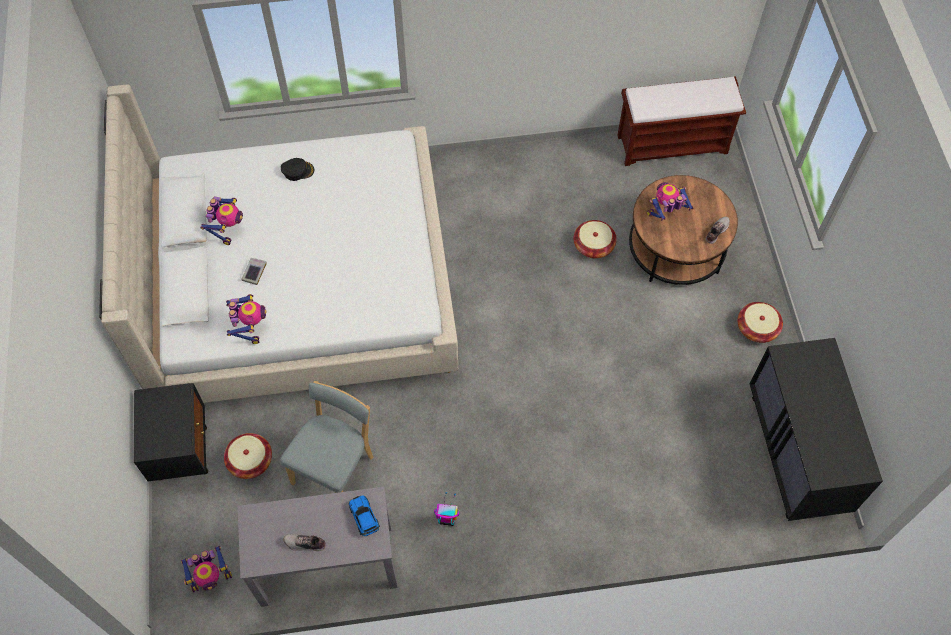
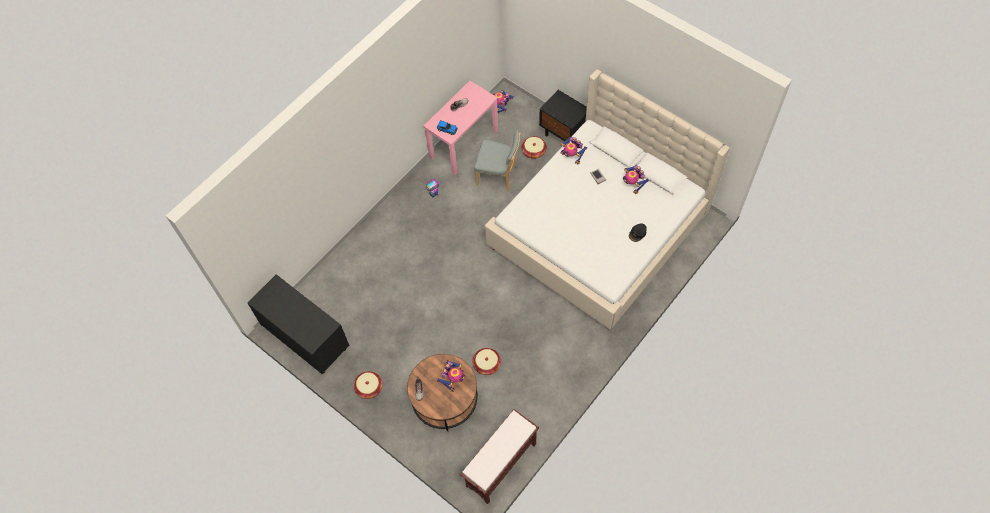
camera: 140 degrees right, 0 degrees up
(326, 564) = (464, 144): grey desk -> pink desk
(335, 467) = (498, 176): grey chair -> grey chair turned 60 degrees counterclockwise

